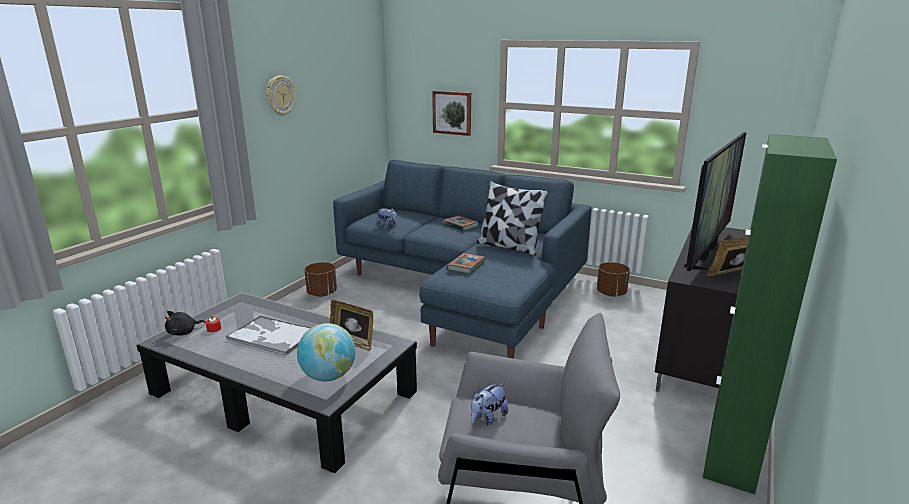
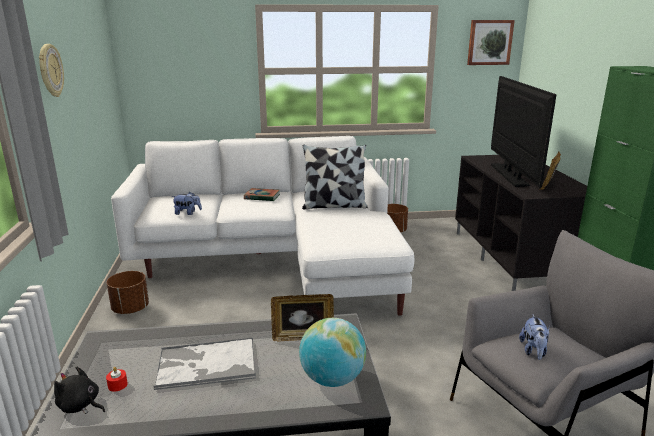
camera: 35 degrees left, 0 degrees up
(184, 332) = (80, 406): black plush toy -> black plush toy turned 105 degrees clockwise
(452, 112) = (204, 83): picture -> picture (489, 42)
(464, 290) = (276, 261): blue sofa -> white sofa
(466, 266) = (327, 231): book -> none

